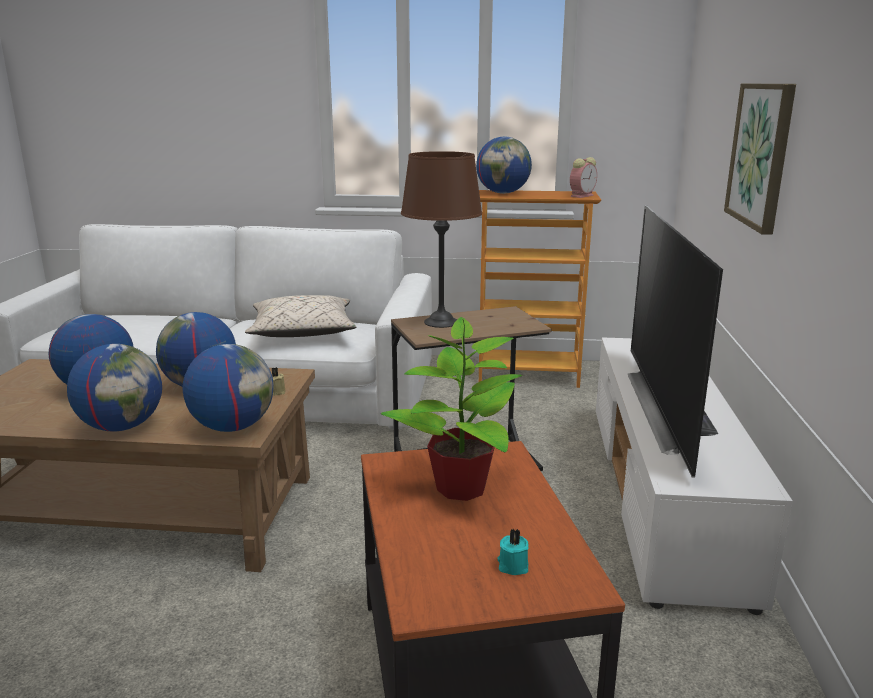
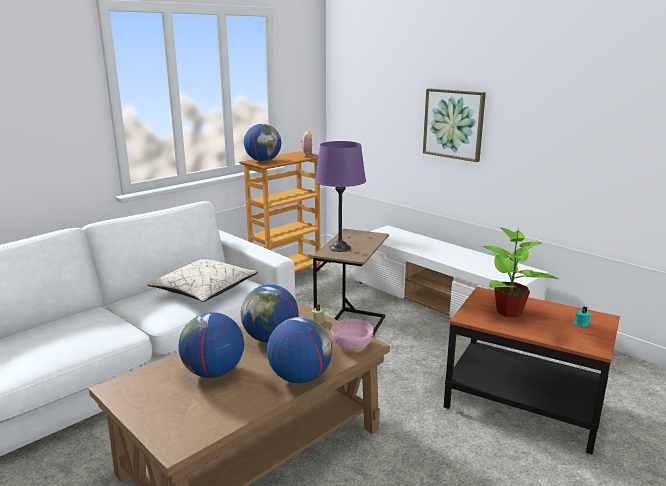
camera: 50 degrees left, 0 degrees up
(232, 427) = (351, 345): globe -> pink bowl
(441, 322) = (340, 248): brown table lamp -> purple table lamp
(668, 409) = (452, 257): television -> none

